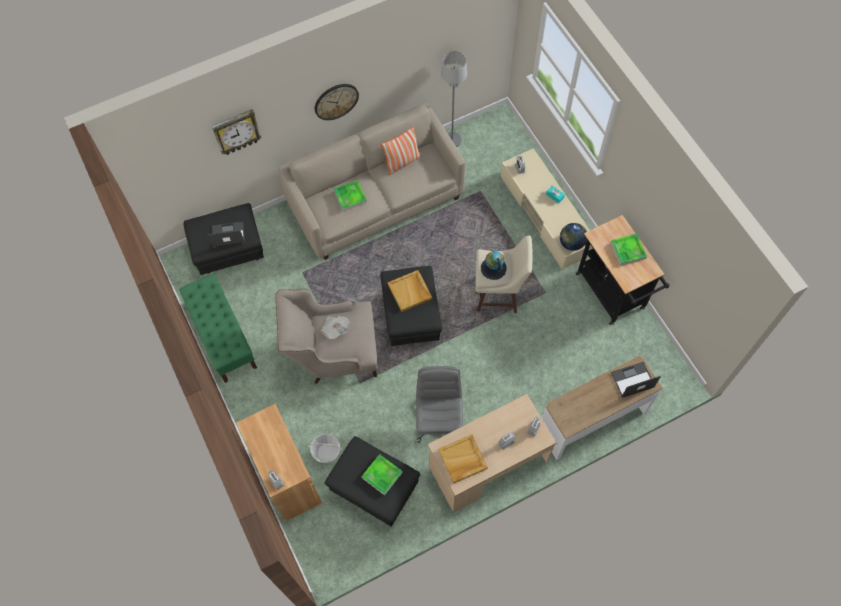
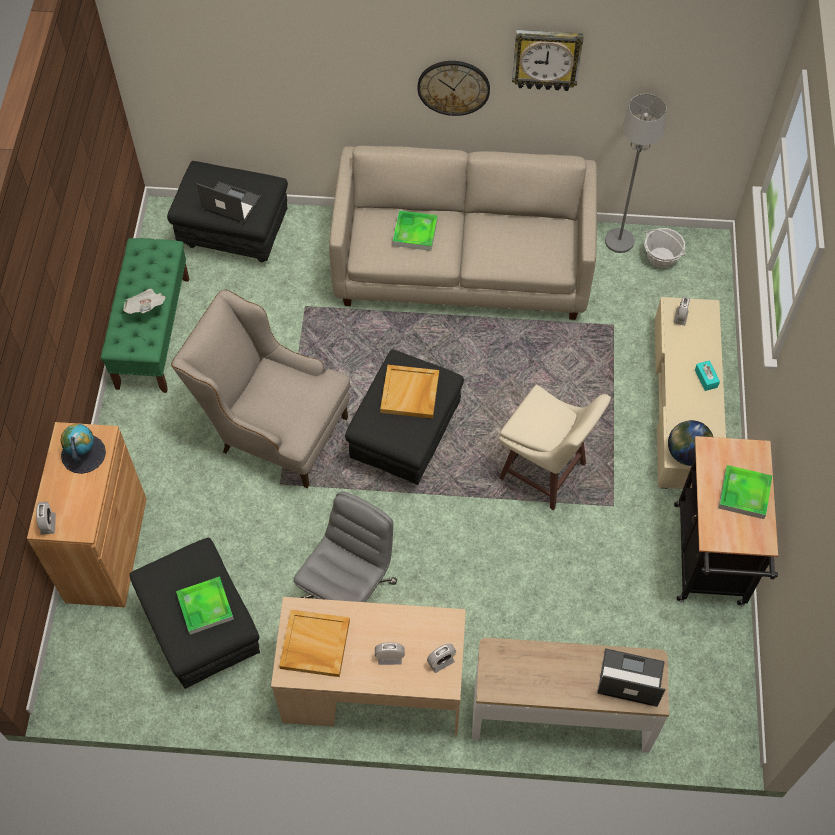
camera: 30 degrees right, 5 degrees down
(236, 132) = (293, 59): wall clock -> wall clock (546, 59)
(326, 452) = (176, 547): basket -> basket (661, 257)
(335, 329) = (278, 387): newspaper -> newspaper (146, 308)
(402, 162) = (515, 224): pillow -> none
(493, 268) = (539, 420): globe -> globe (83, 454)

